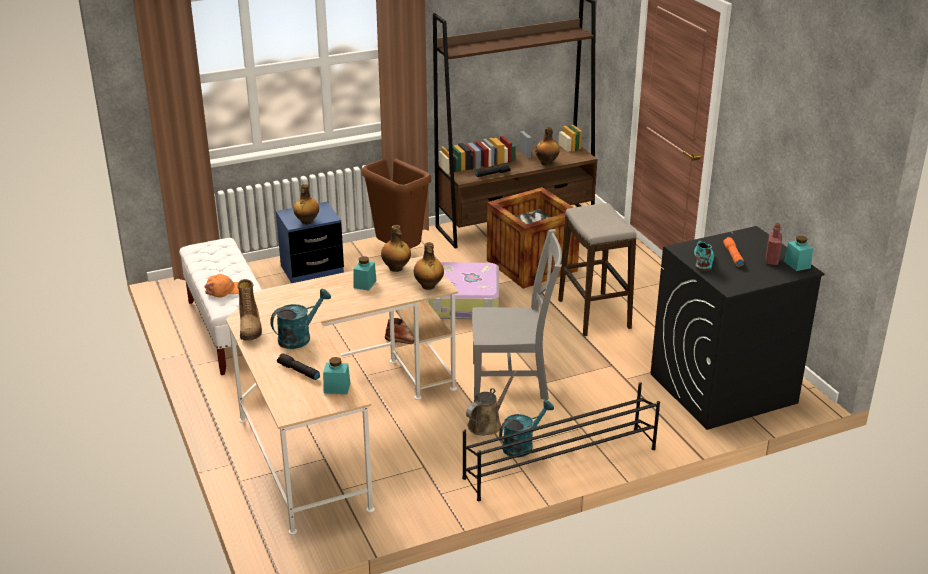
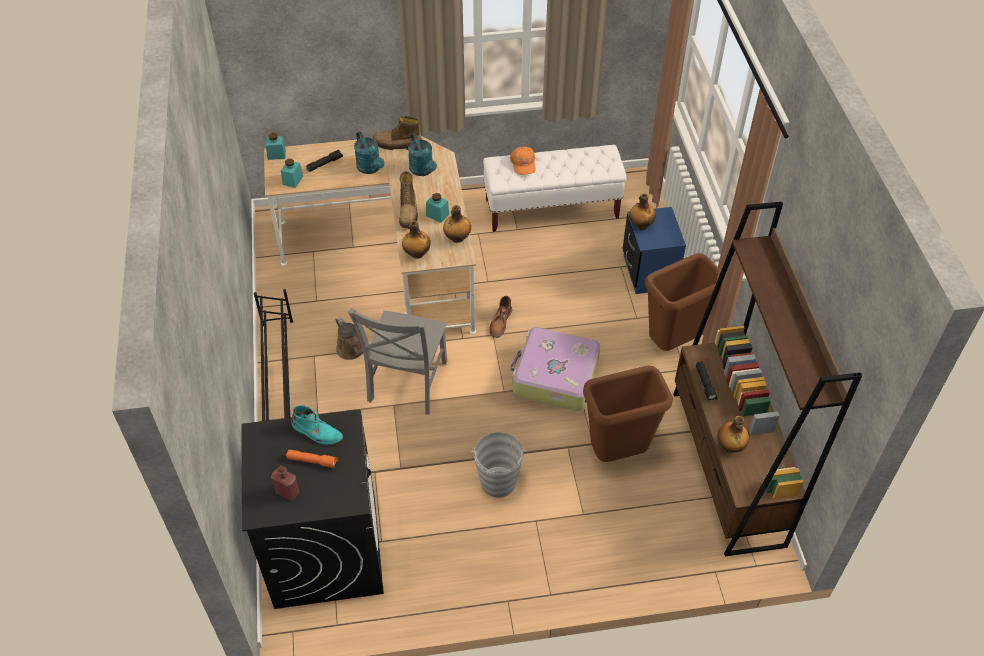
camera: 105 degrees right, 20 degrees up
(367, 301) = (408, 212): none -> boot
(522, 445) = (313, 367): turquoise watering can -> turquoise watering can (423, 171)
(531, 265) = (617, 455): crate -> brown trash can
(594, 314) = (498, 483): stool -> grey bucket
(797, 264) = (269, 512): turquoise jar -> turquoise jar (276, 154)

